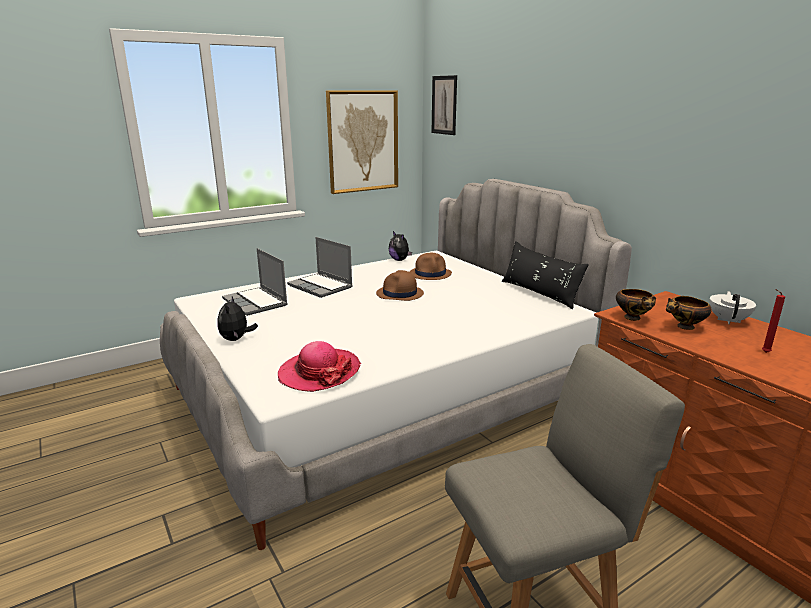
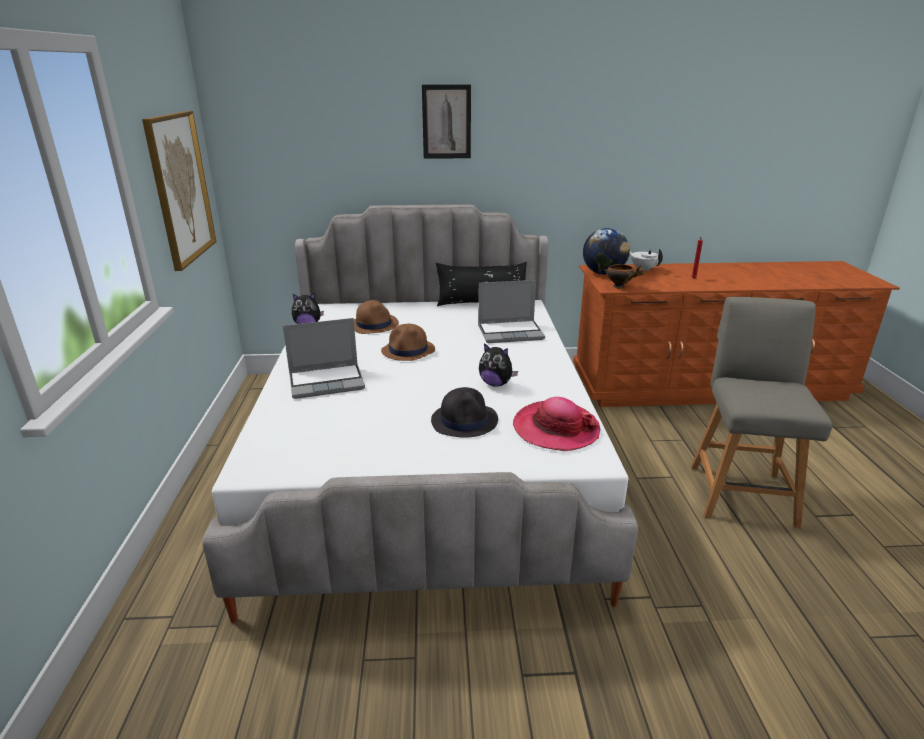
camera: 60 degrees left, 5 degrees up
(236, 339) = (428, 460): plush toy -> plush toy (496, 384)
(256, 302) = (324, 429): laptop -> laptop (511, 332)
(303, 337) = (465, 420): none -> black hat
(444, 105) = (254, 126): picture -> picture (446, 122)
(662, 304) = (603, 273): none -> globe
(684, 327) = (645, 281): bowl -> none

